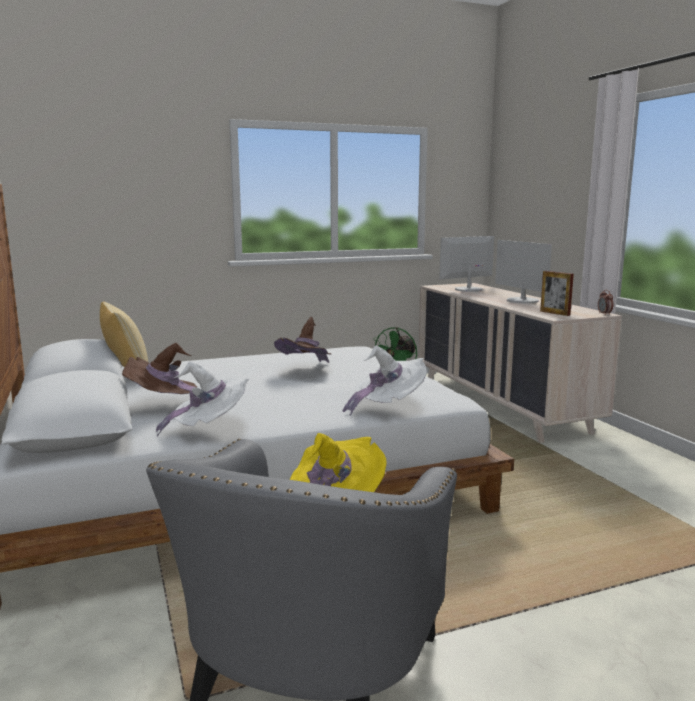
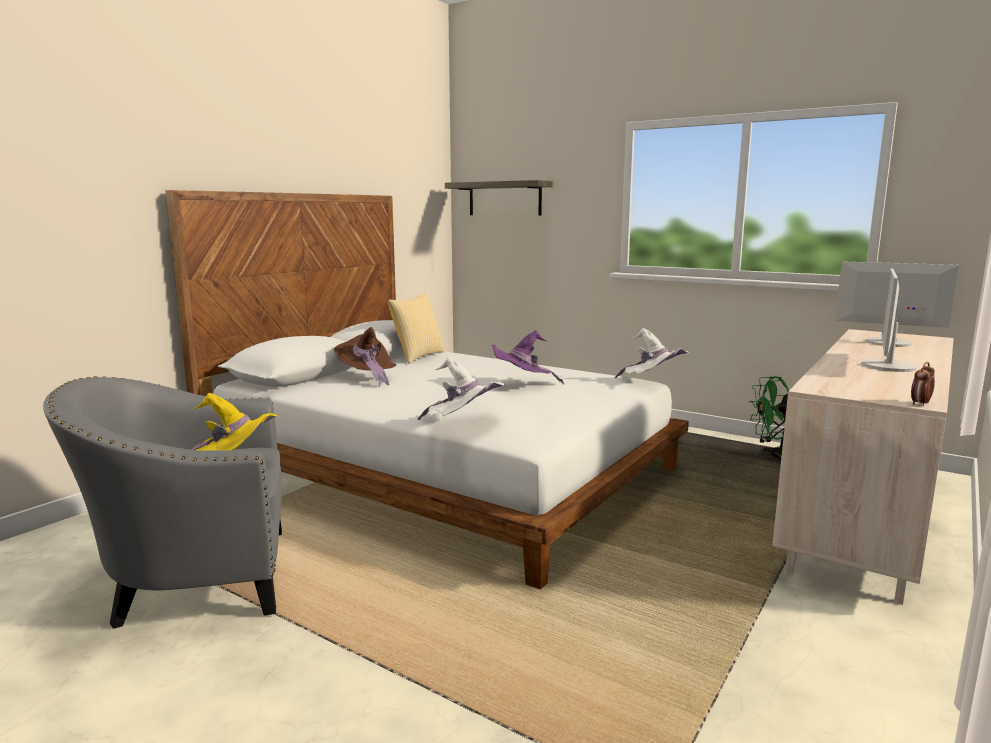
camera: 55 degrees right, 0 degrees up
(89, 189) = (504, 198): none -> shelf
(210, 428) = (334, 397): white hat -> white hat (652, 383)
(306, 371) = (523, 385): brown hat -> purple hat
(555, 313) = (844, 385): picture frame -> none

